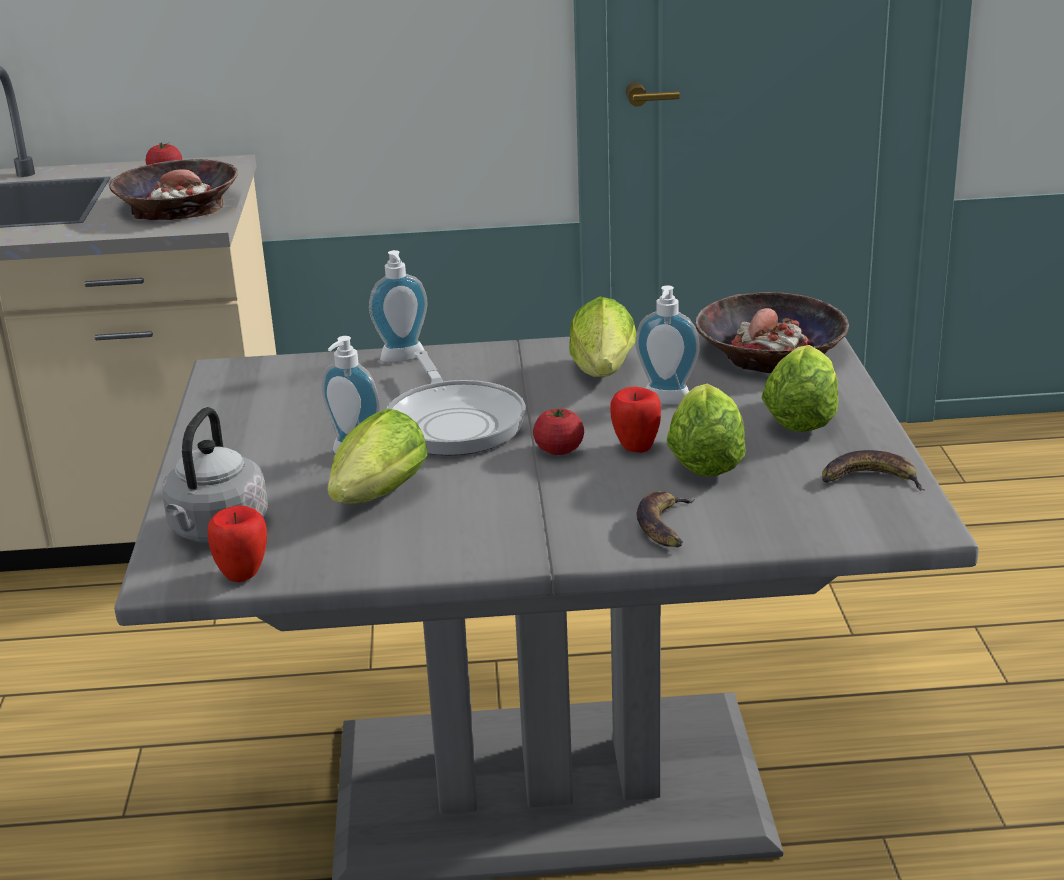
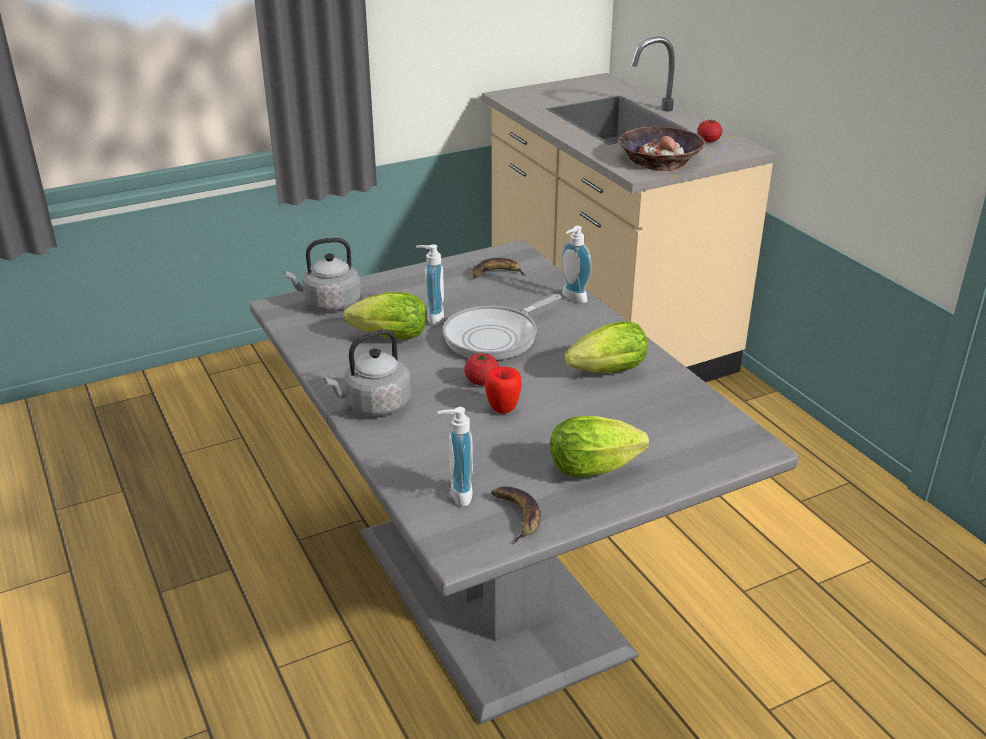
camera: 65 degrees right, 5 degrees up
(243, 575) = (288, 324): apple -> none
(558, 534) = (374, 405): none -> grey kettle
(666, 402) = (580, 406): soap dispenser -> soap dispenser (456, 494)
(666, 526) = (403, 442): banana -> banana (496, 274)
(705, 459) = (504, 439): lettuce -> none
(771, 352) = (702, 435): bowl -> none

